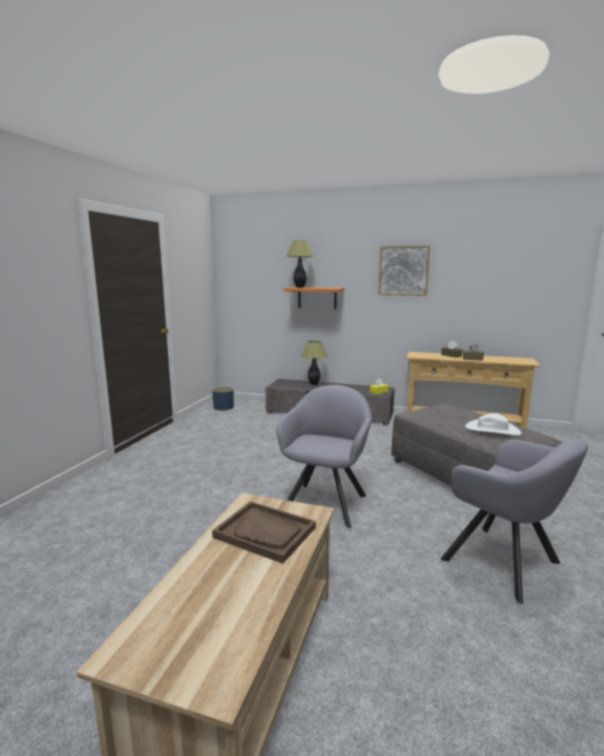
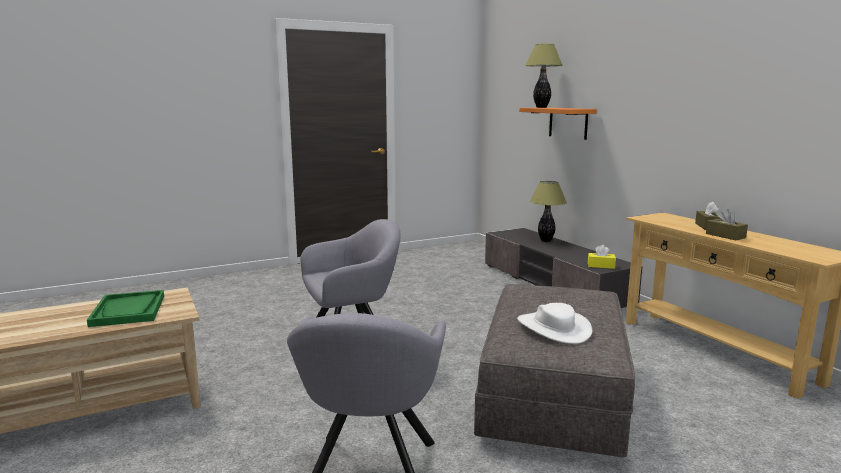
camera: 45 degrees right, 0 degrees up
(223, 407) = (456, 250): blue planter -> none
(265, 532) = (128, 310): brown tray -> green tray
(403, 270) = (668, 82): picture -> none

